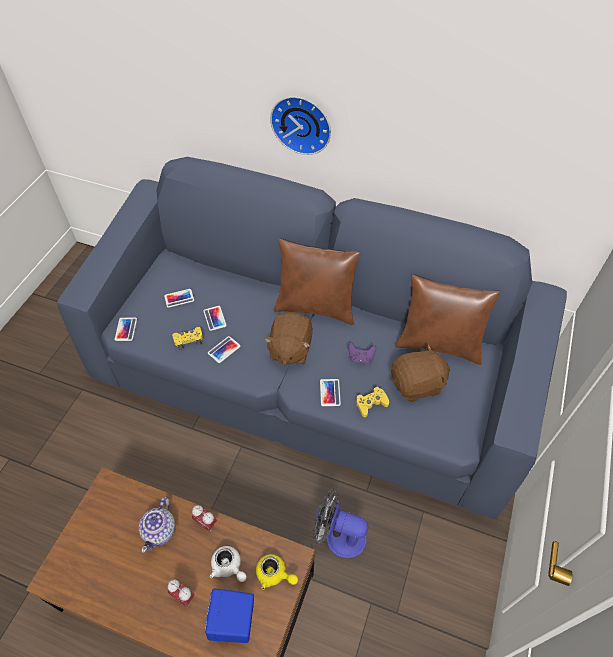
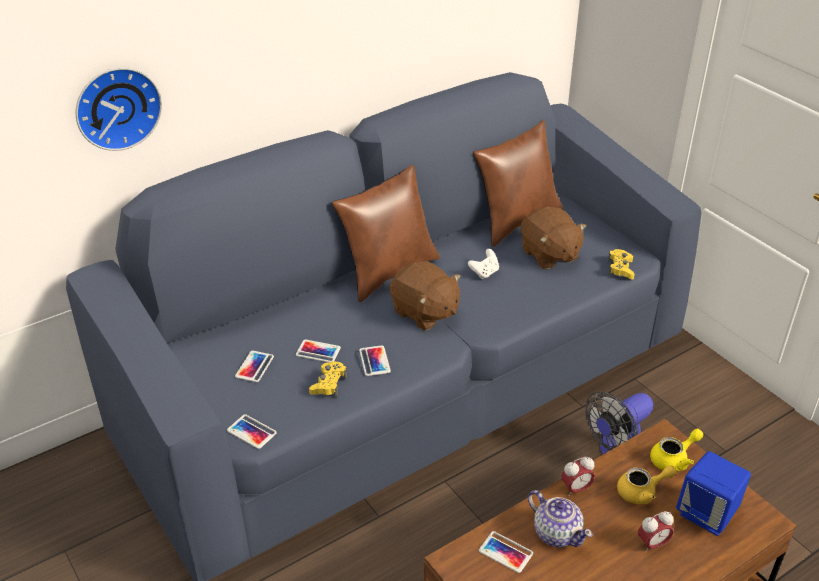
camera: 55 degrees left, 15 degrees down
(228, 567) = (642, 492): white teapot -> yellow teapot
(302, 123) = (283, 60): wall clock -> wall clock (116, 107)
(330, 392) = (508, 310): phone -> phone (505, 552)
(361, 358) = (484, 273): purple game controller -> white game controller
(371, 403) = (546, 290): yellow game controller -> yellow game controller (620, 268)
(417, 385) = (549, 255): brown plush toy -> brown plush toy turned 135 degrees clockwise

